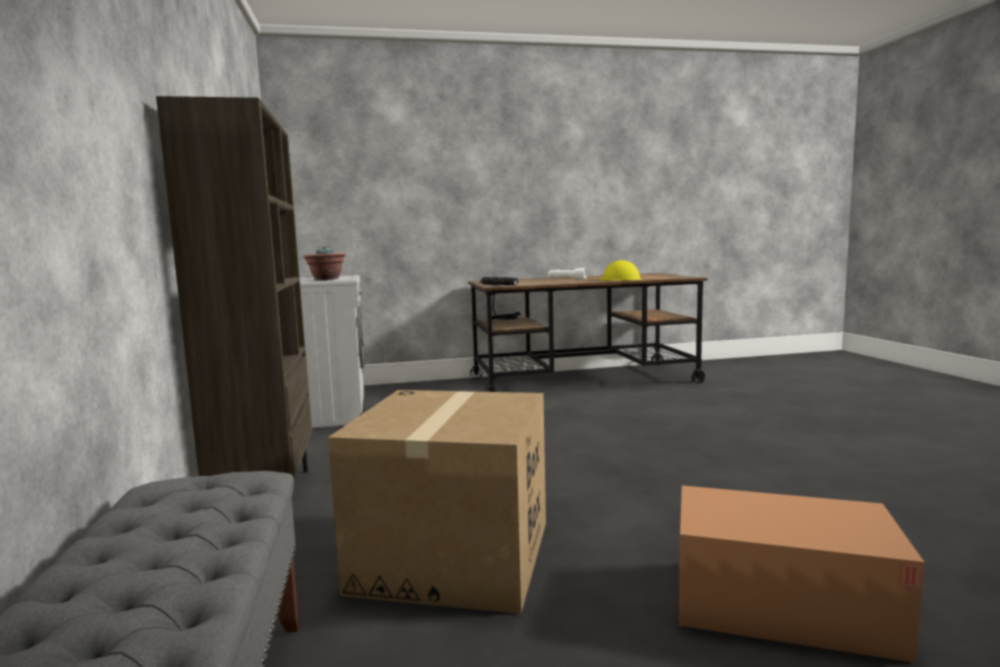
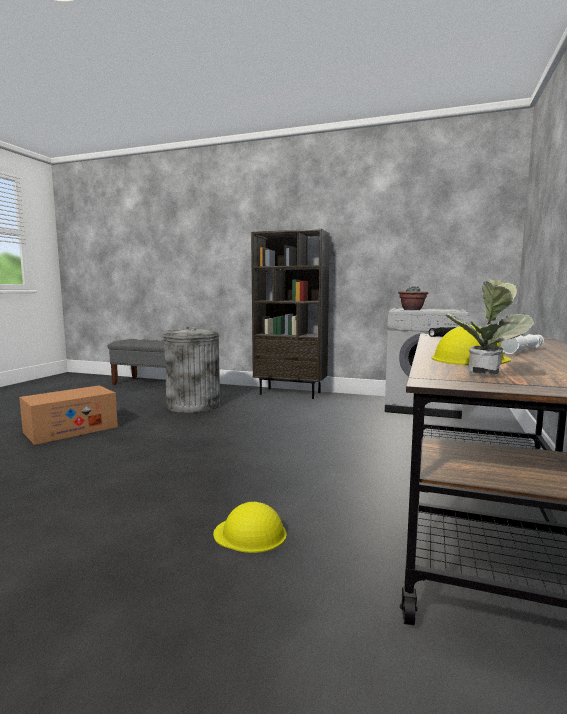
camera: 120 degrees right, 0 degrees up
(454, 556) = (193, 405): cardboard box -> grey trash can
(666, 277) = (484, 377): none -> potted plant
(710, 411) = (250, 534): none -> yellow hard hat

